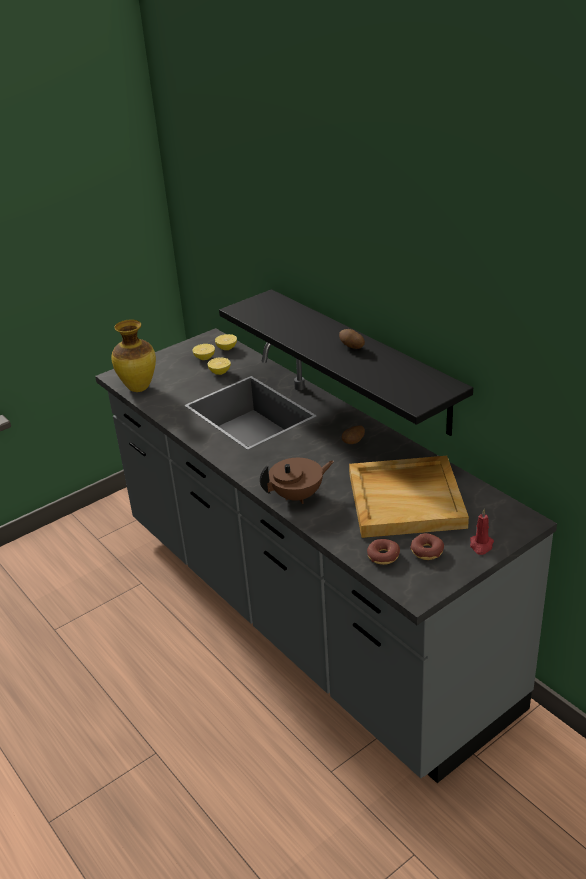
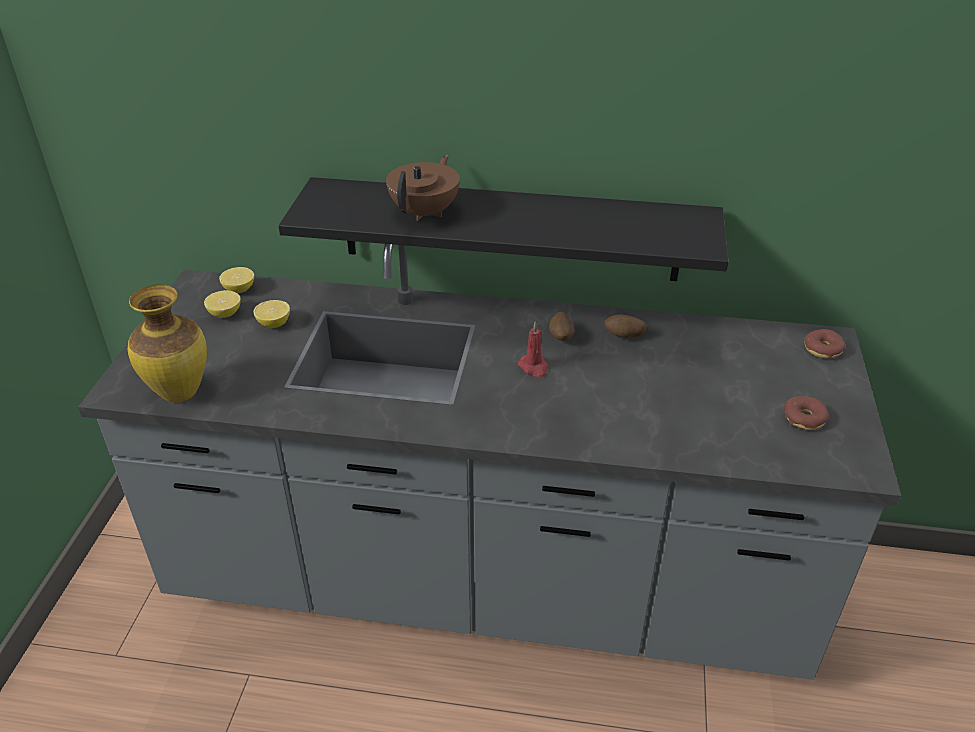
camera: 45 degrees left, 5 degrees up
(298, 496) = (594, 430): brown teapot -> brown teapot (425, 212)
(352, 347) = (529, 211): potato -> potato (624, 336)
(383, 556) = (777, 448): donut -> donut (823, 349)
(407, 499) = (705, 373): beige tray -> none
(481, 545) = (836, 385): red candle -> red candle (534, 367)

